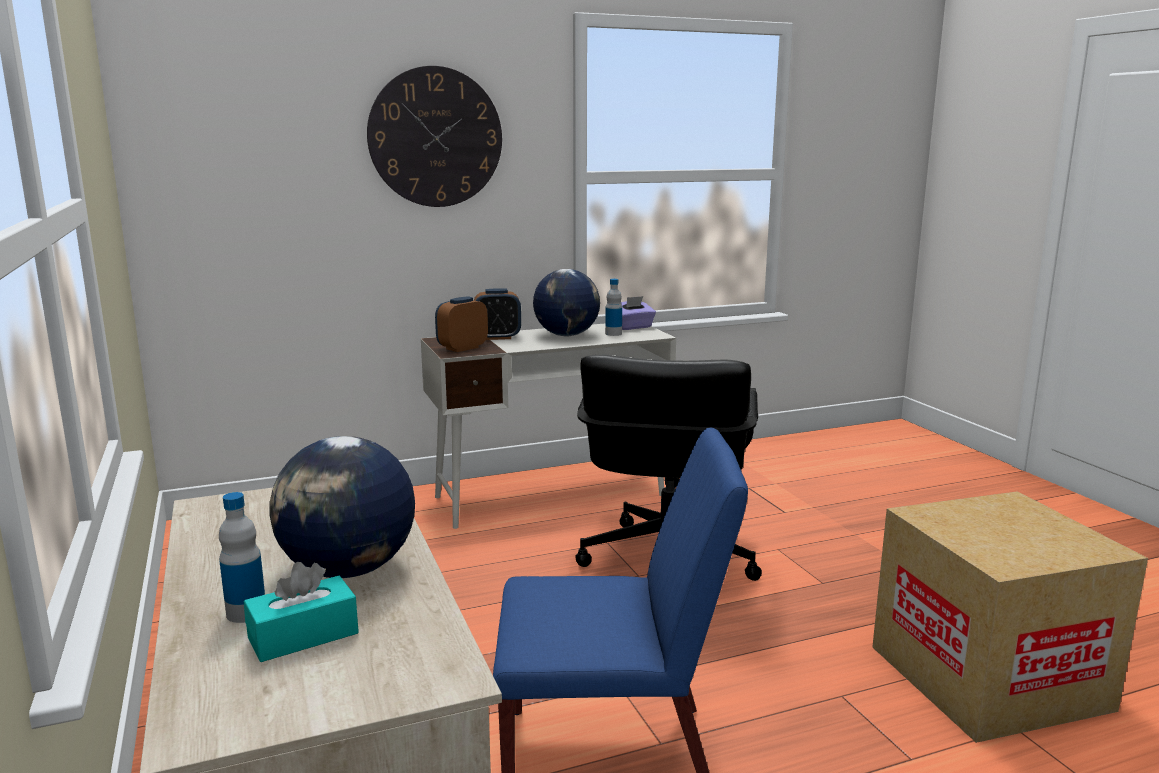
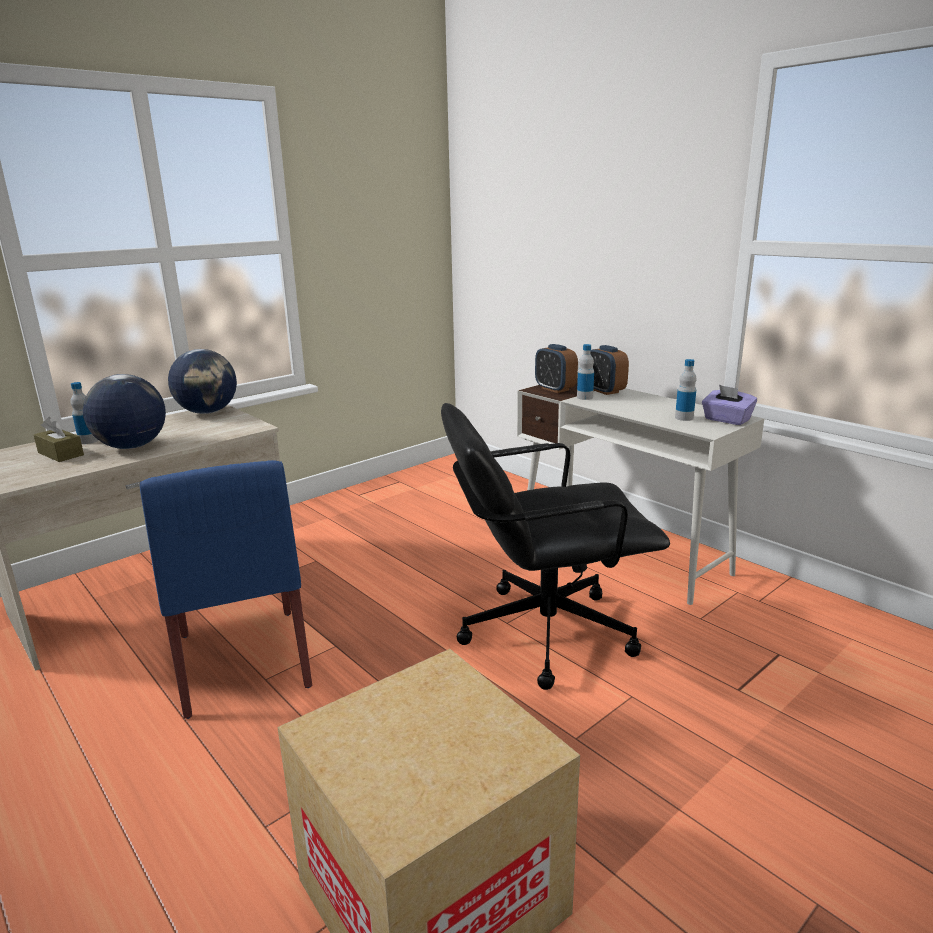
camera: 70 degrees right, 5 degrees up
(303, 636) = (61, 454): turquoise tissue box -> brown tissue box
(435, 137) = (619, 202): wall clock -> none
(462, 348) = (555, 389): alarm clock -> alarm clock turned 150 degrees counterclockwise
(509, 345) = (584, 397): none -> bottle
(566, 335) = (649, 406): globe -> globe (208, 412)

